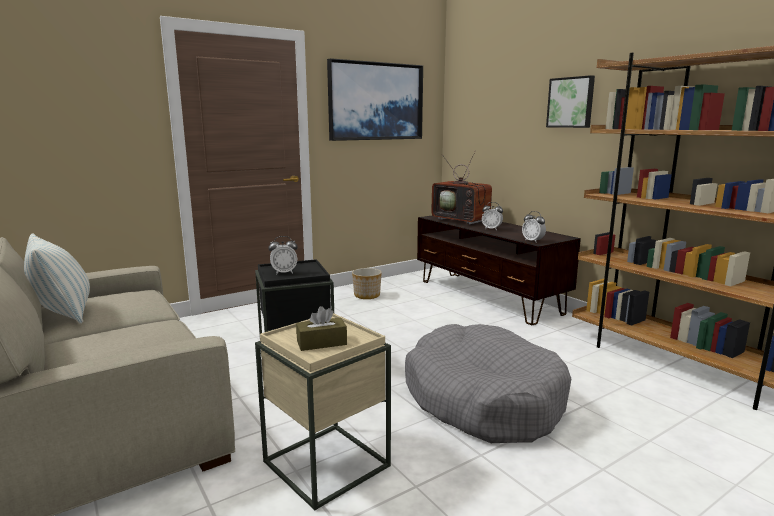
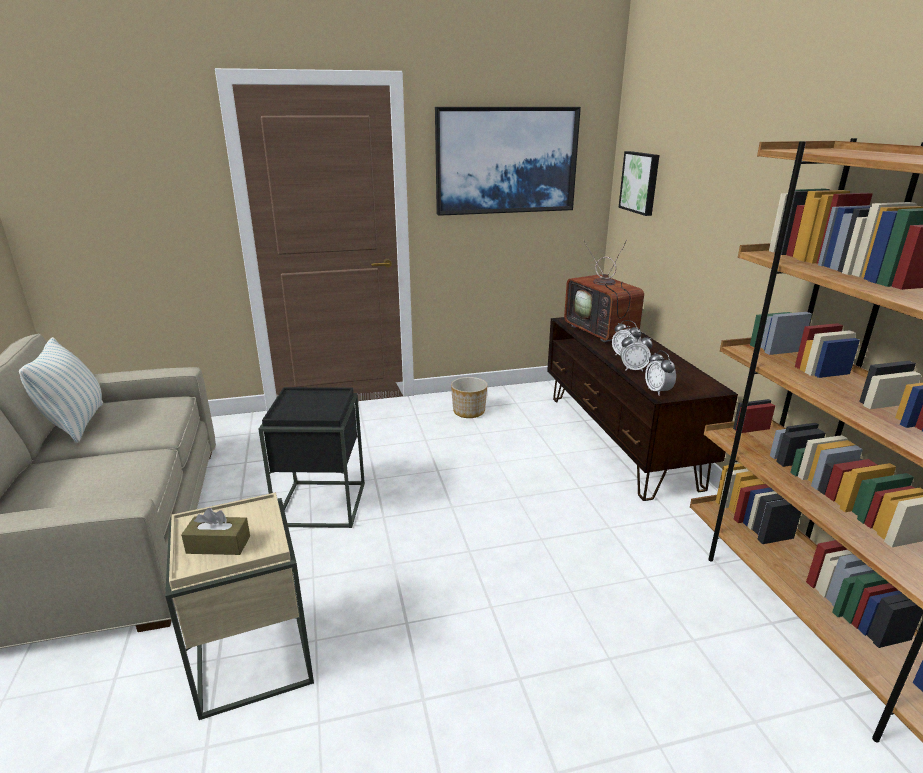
camera: 20 degrees right, 10 degrees up
(284, 272) = (299, 406): alarm clock -> alarm clock (633, 369)
(482, 399) = (488, 611): grey dog bed -> none
(571, 102) = (754, 189): picture -> picture (640, 182)

